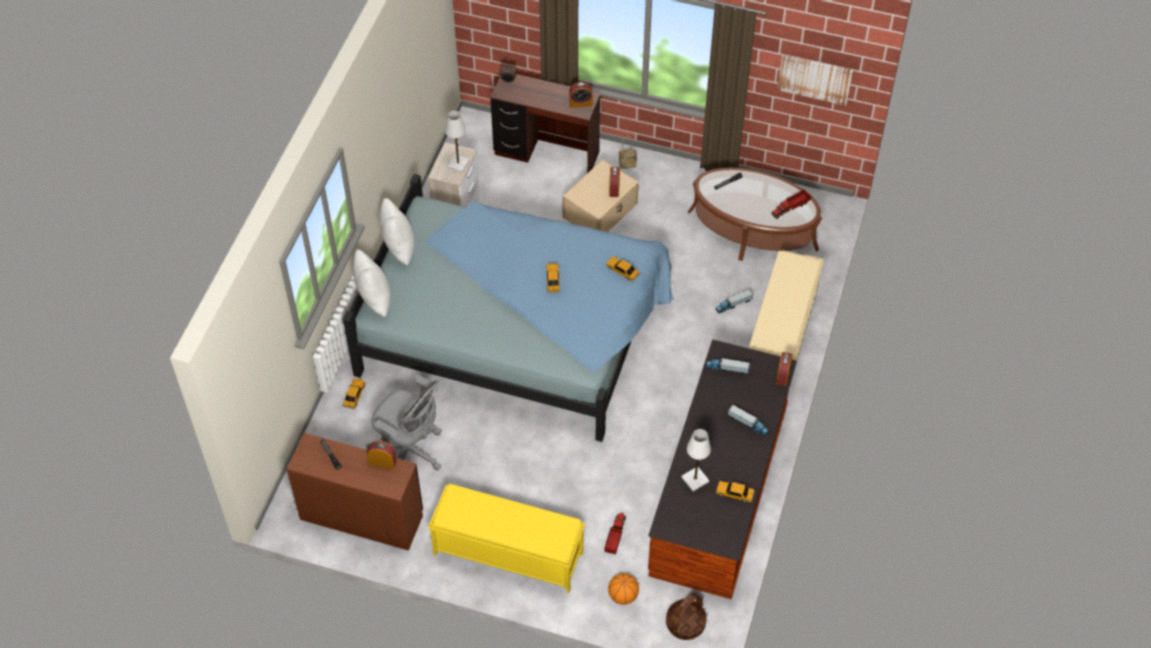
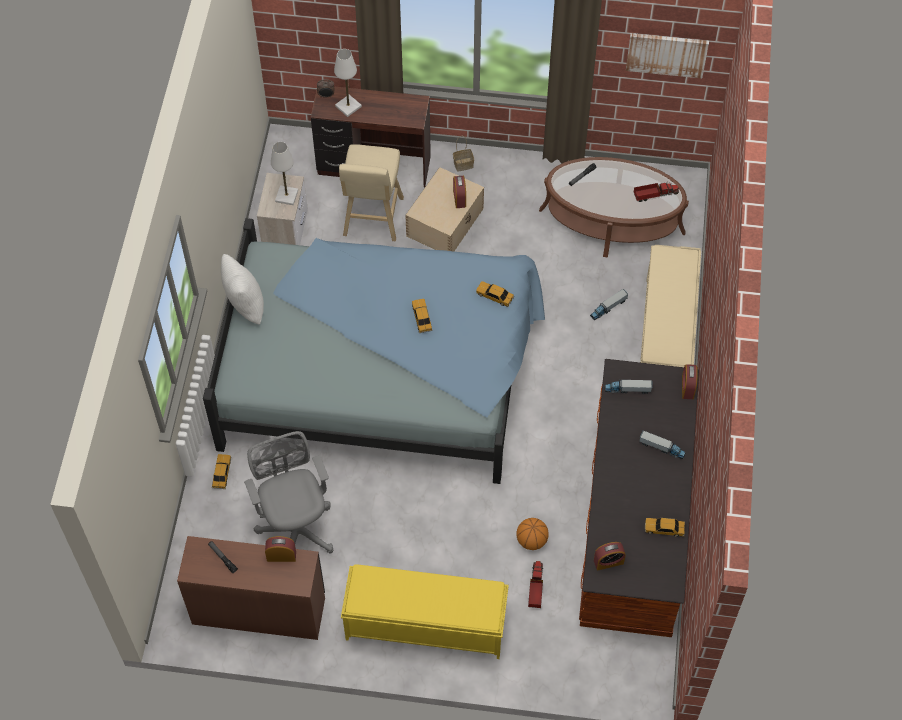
camera: 10 degrees left, 5 degrees up
(373, 300) = (229, 369): white pillow -> none
(410, 452) = (296, 528): grey office chair -> grey office chair turned 135 degrees counterclockwise
(535, 199) = (372, 219): none -> beige stool
(580, 103) = (410, 110): alarm clock -> alarm clock (608, 561)
(623, 595) = (557, 652): basketball -> basketball (531, 540)
(685, 624) = (629, 673): basket -> none
(695, 479) = (619, 520): white table lamp -> white table lamp (348, 106)
(791, 207) = (654, 195): toy truck -> toy truck turned 150 degrees counterclockwise

